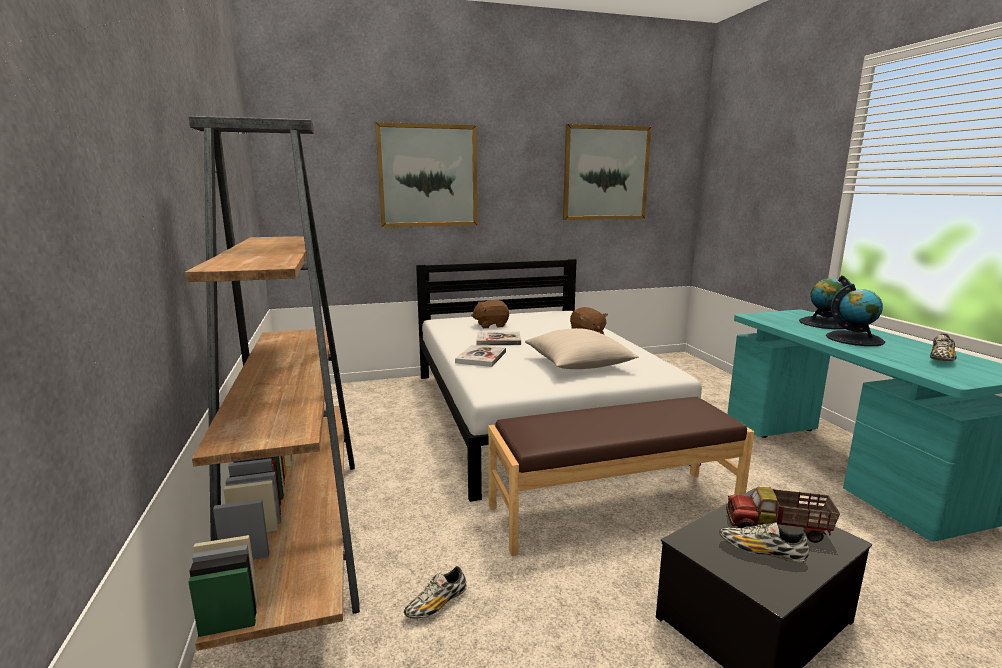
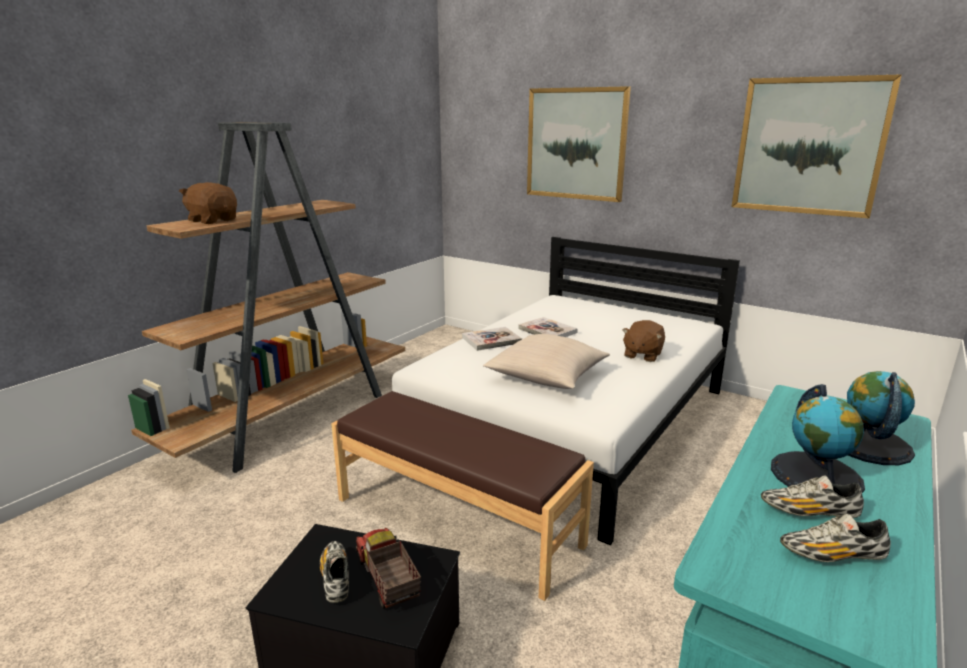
camera: 50 degrees right, 5 degrees up
(436, 605) = (262, 494): shoe -> shoe (809, 512)
(491, 325) = (585, 315): brown plush toy -> brown plush toy (213, 220)

